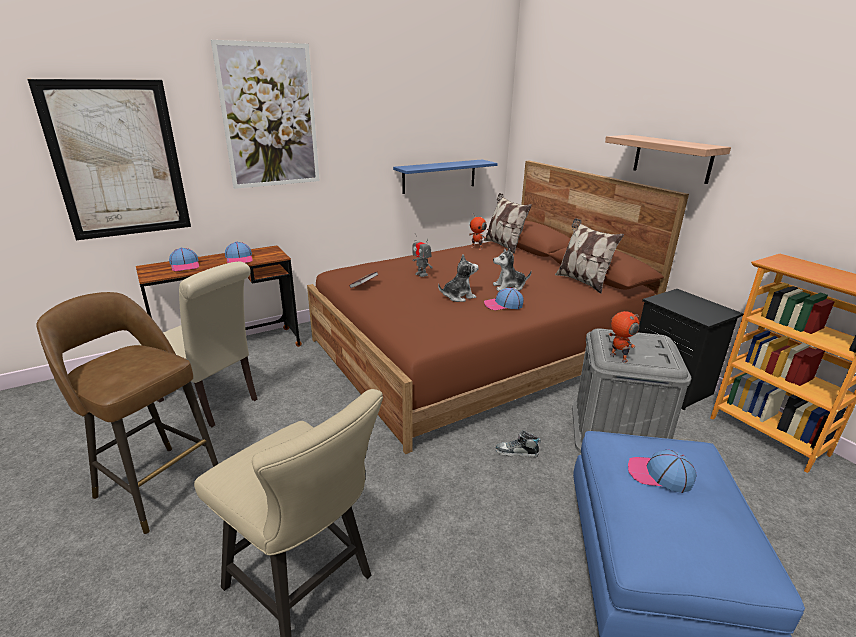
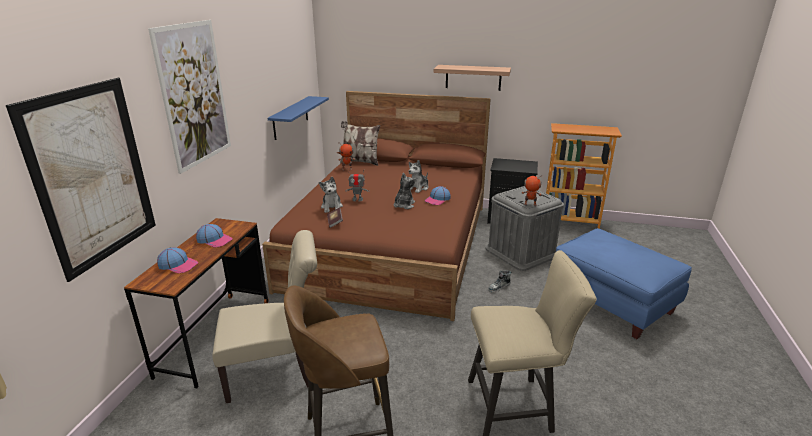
camera: 45 degrees left, 0 degrees up
(386, 272) = (332, 207): none -> plush toy
(582, 281) = (446, 170): pillow -> none
(659, 475) = (609, 248): cap -> none

